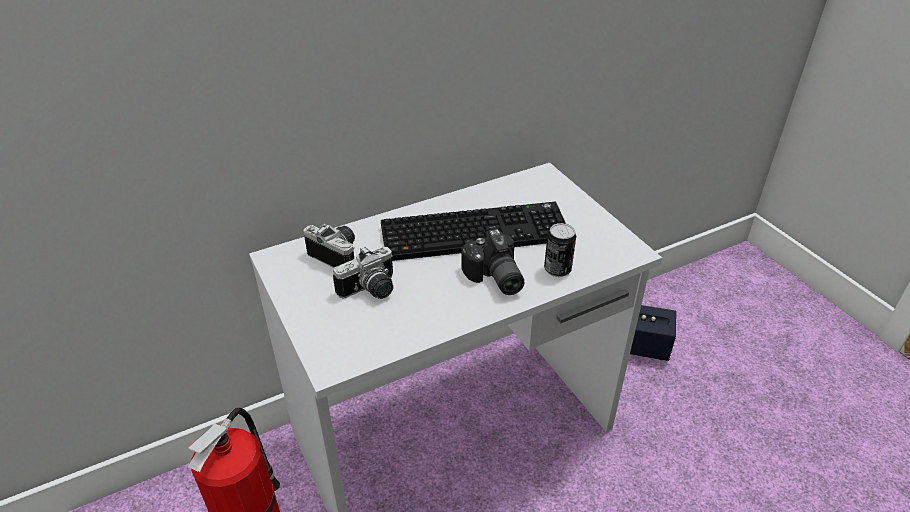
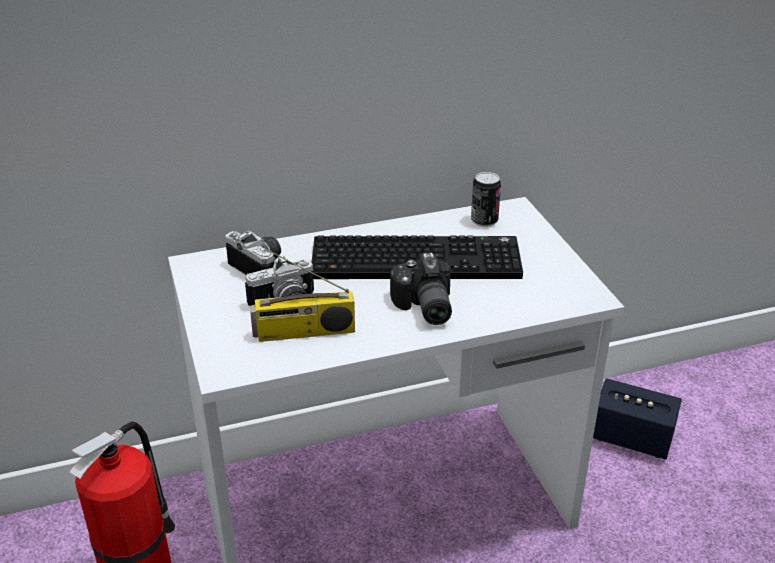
camera: 10 degrees right, 5 degrees down
(394, 316) = (303, 332): none -> radio
(557, 269) = (497, 306): can -> can (484, 221)

